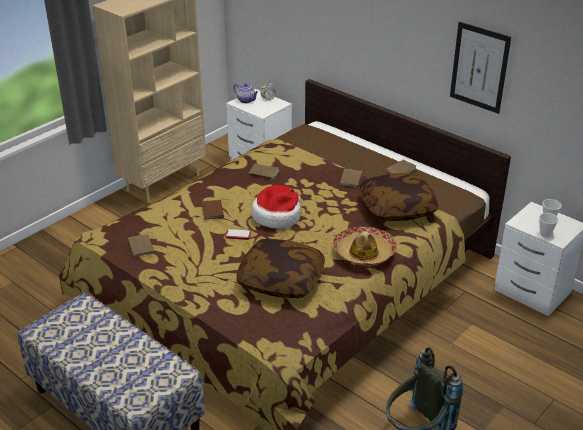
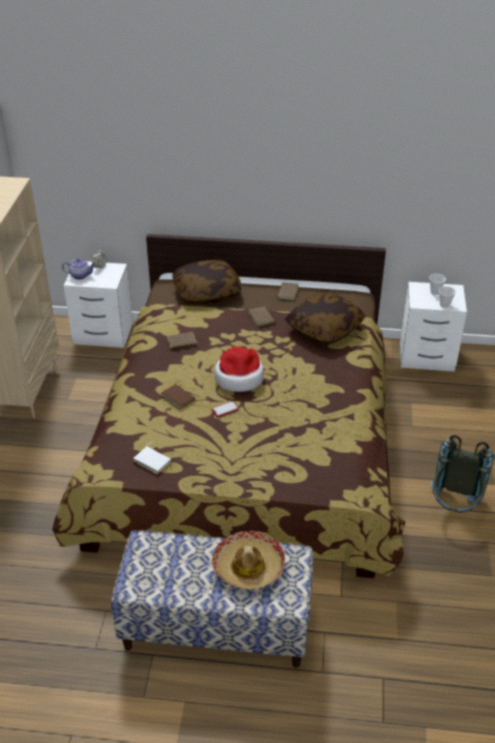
camera: 35 degrees left, 5 degrees up
(142, 247) = (153, 460): brown book -> white book
(281, 280) = (304, 433): pillow -> pillow (207, 292)
(364, 253) = (341, 379): hat -> hat (248, 566)
(479, 67) = (344, 178): picture -> none

